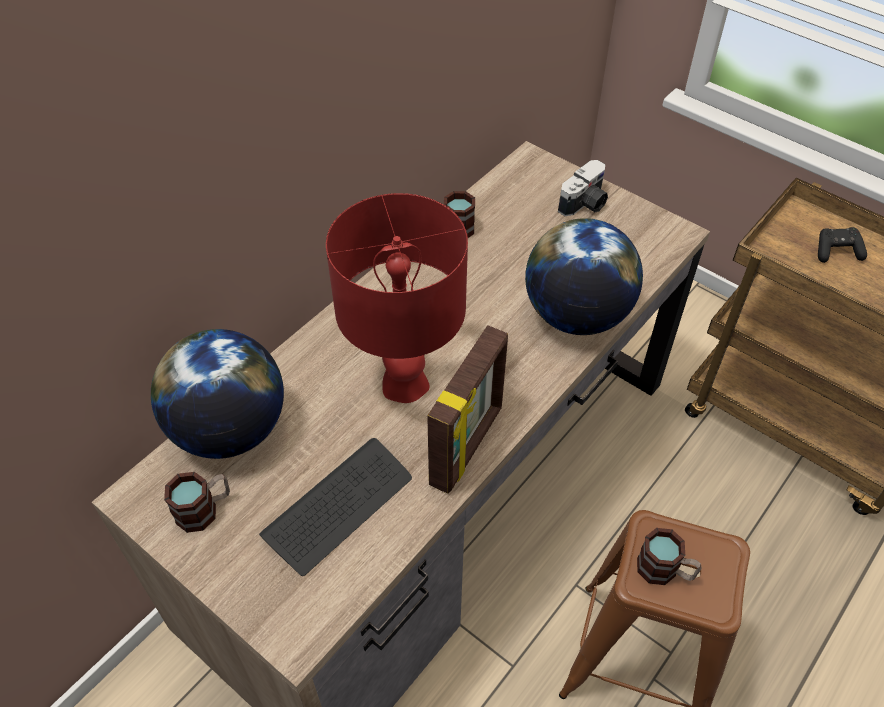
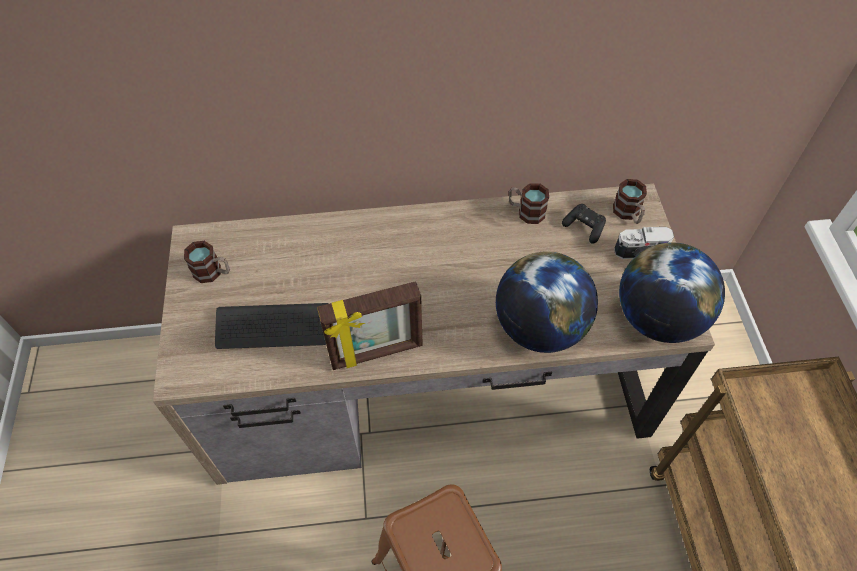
camera: 45 degrees right, 5 degrees up
(230, 430) = (270, 239): globe -> globe (657, 318)
(404, 382) = (386, 286): red table lamp -> none
(665, 571) = (427, 534): mug -> mug (628, 214)
(836, 251) = (808, 439): black game controller -> black game controller (584, 227)

